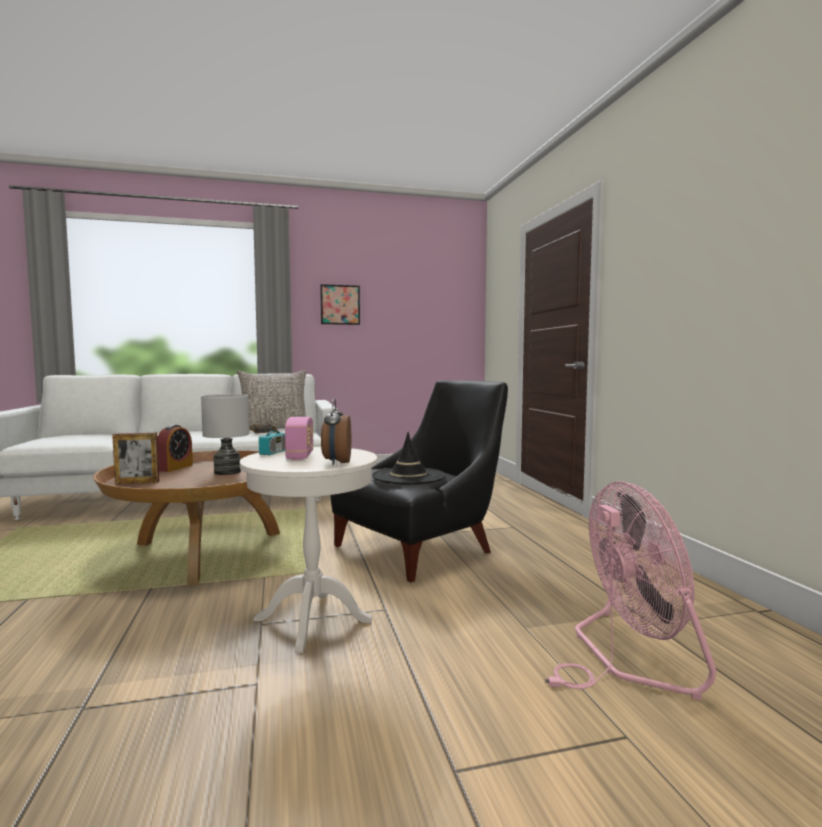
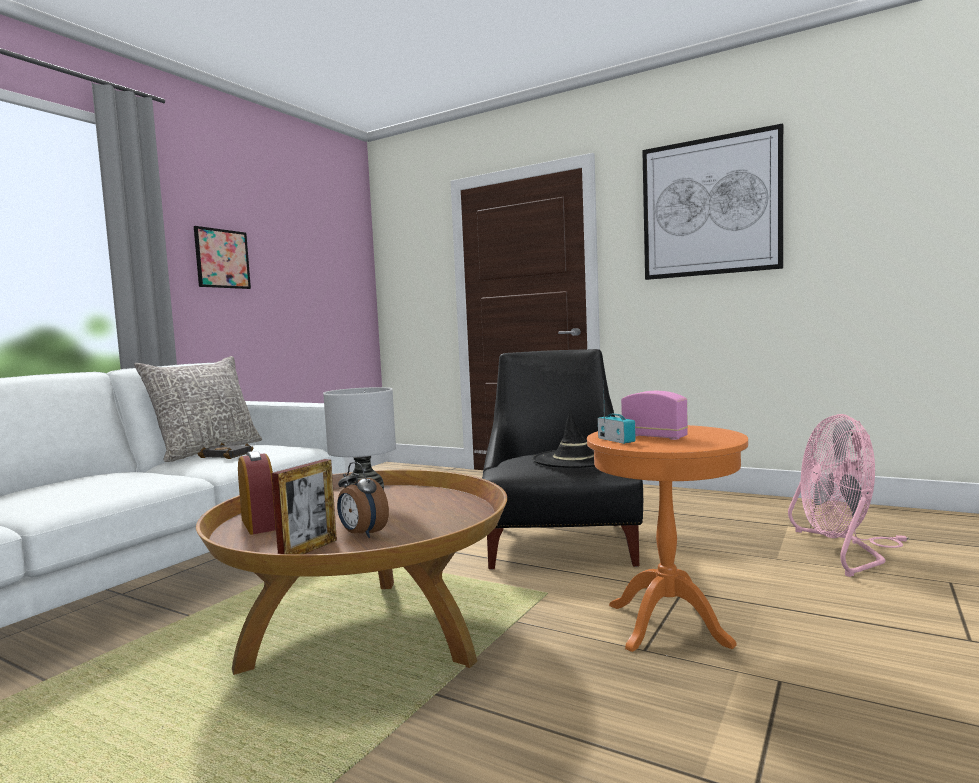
camera: 45 degrees left, 0 degrees up
(313, 620) = (667, 624): white side table -> orange side table
(336, 462) = (716, 433): alarm clock -> alarm clock (362, 534)
(618, 655) = (846, 550): pink fan -> pink fan turned 120 degrees counterclockwise
(685, 223) = (710, 207): none -> picture

